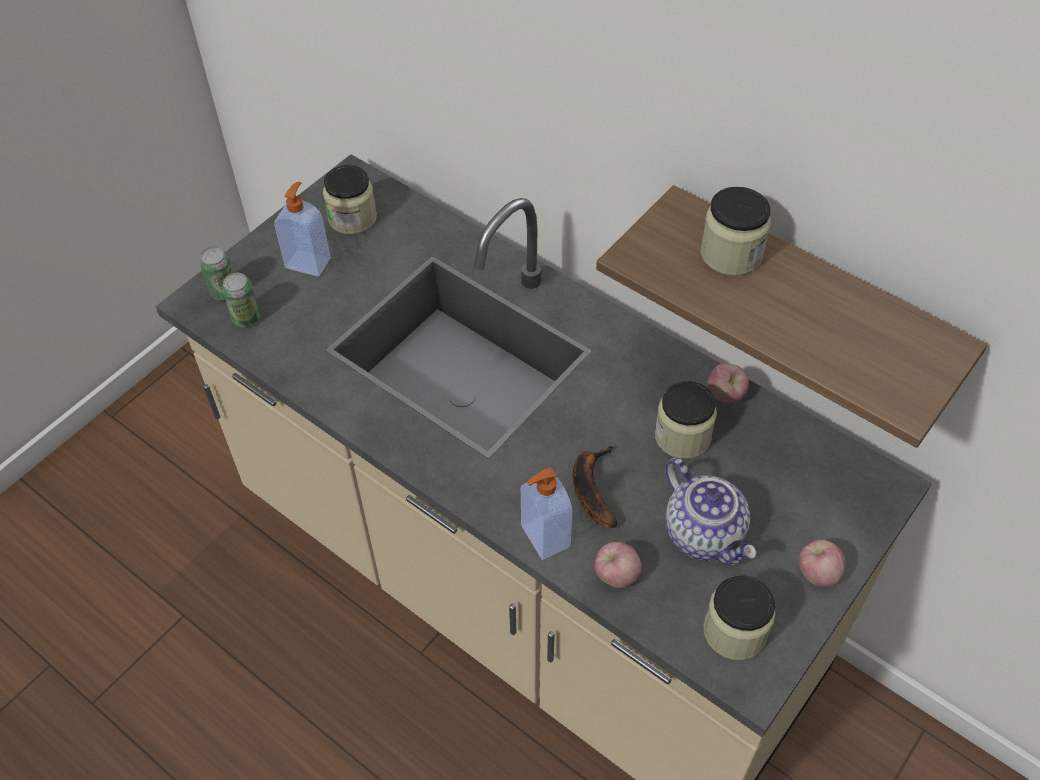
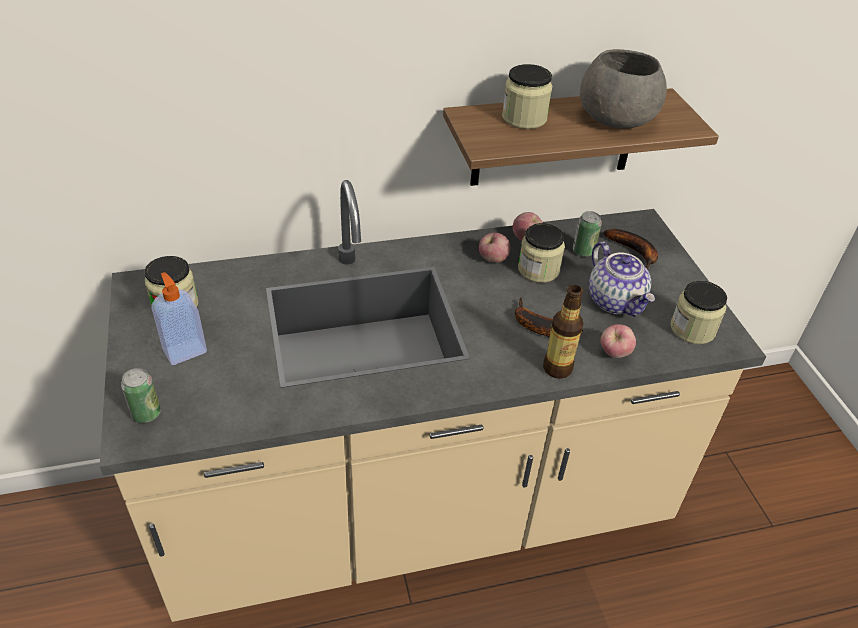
camera: 55 degrees left, 10 degrees down
(246, 318) = (191, 415): can -> can (583, 251)
(543, 537) = (557, 368): soap dispenser -> bottle
(705, 534) = (616, 301): teapot -> teapot turned 60 degrees clockwise
(817, 508) = (635, 252): none -> banana
(817, 574) = (678, 278): apple -> apple (492, 259)
(833, 325) = (615, 117): none -> grey bowl

